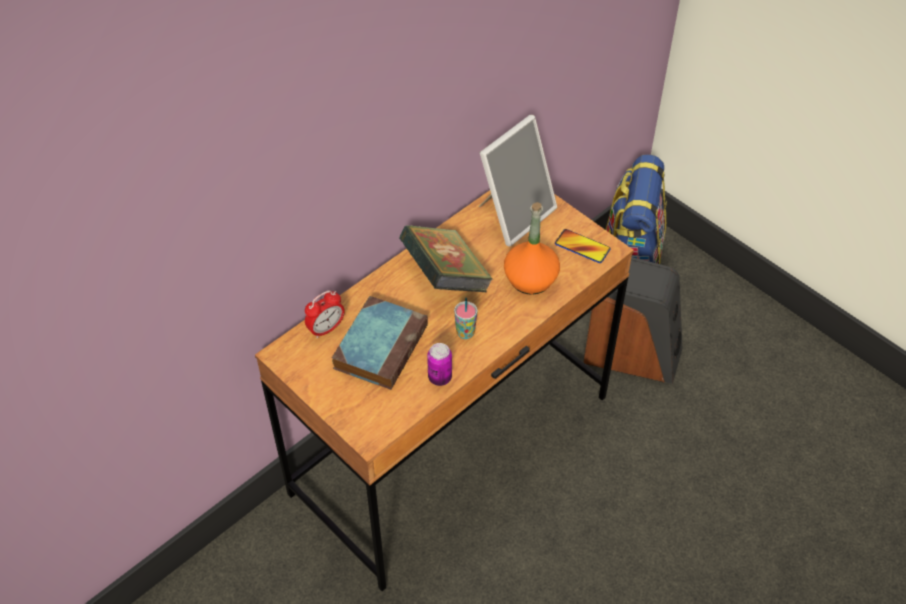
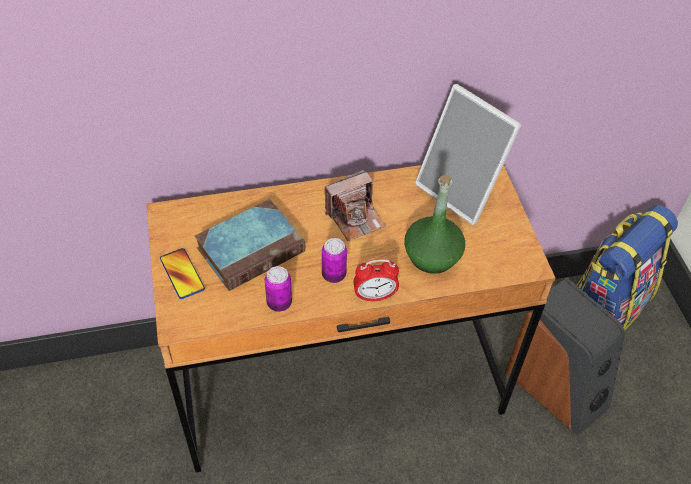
camera: 30 degrees right, 0 degrees up
(326, 329) = (219, 211): alarm clock -> alarm clock (374, 296)
(445, 278) = (355, 217): book -> camera
(465, 333) = (333, 275): cup -> can
(514, 214) = (461, 191): picture frame -> picture frame turned 60 degrees clockwise
(530, 279) = (432, 256): orange bottle -> green bottle
(582, 247) = (505, 251): phone -> phone (182, 274)

